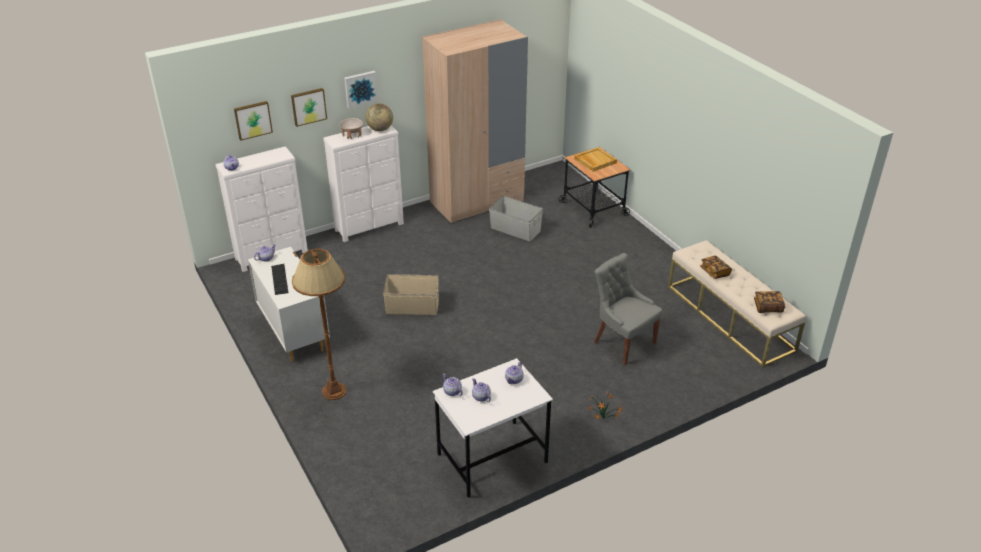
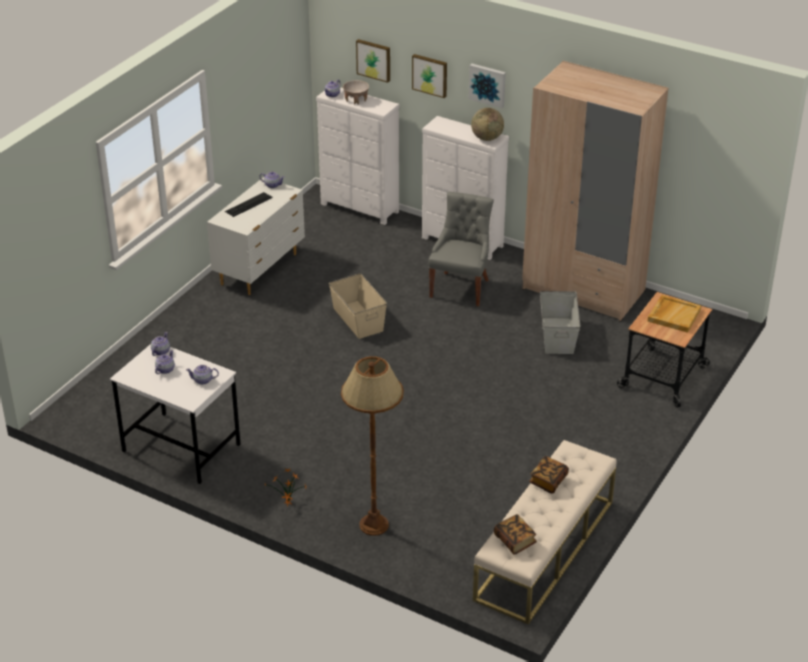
camera: 60 degrees right, 0 degrees up
(333, 391) = (200, 323): brown floor lamp -> brown floor lamp (373, 525)
(352, 135) = (457, 128): beige bowl -> beige bowl (356, 100)
(622, 342) = (424, 478): grey chair -> grey chair (461, 288)

